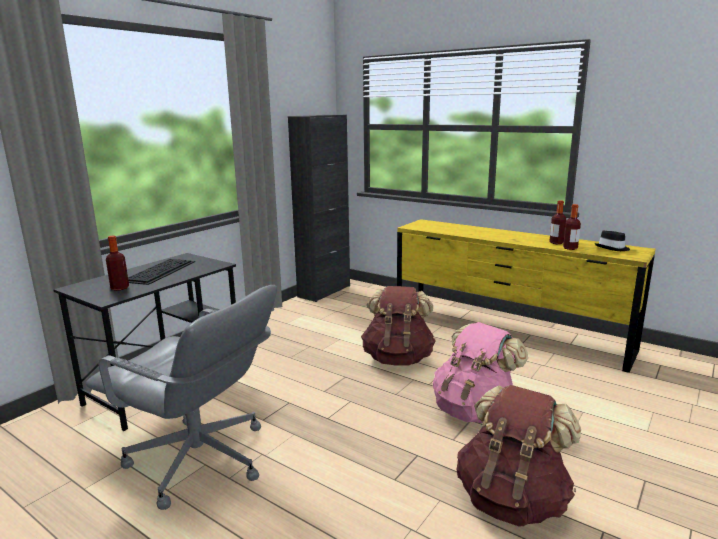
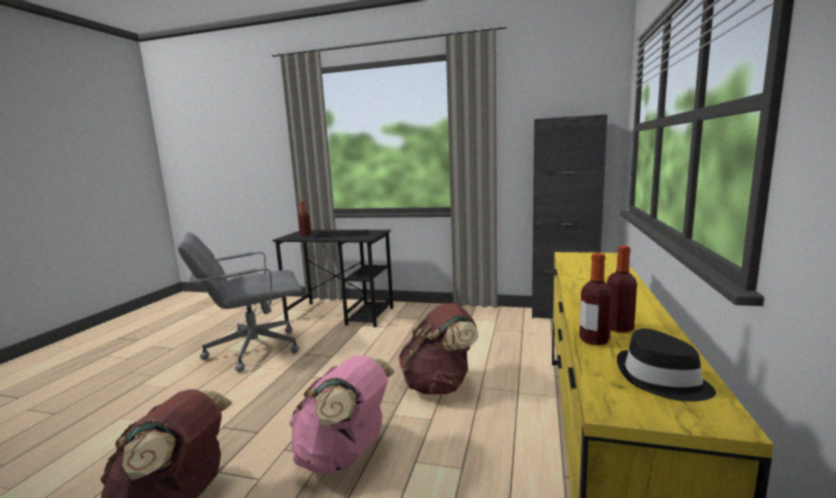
camera: 70 degrees right, 5 degrees down
(199, 461) = (253, 349): grey office chair -> grey office chair turned 60 degrees clockwise

